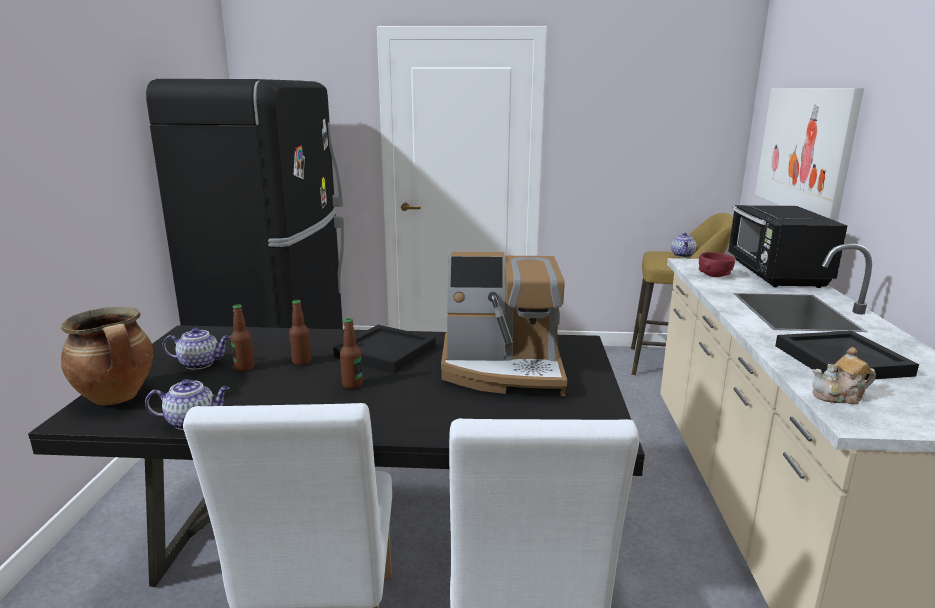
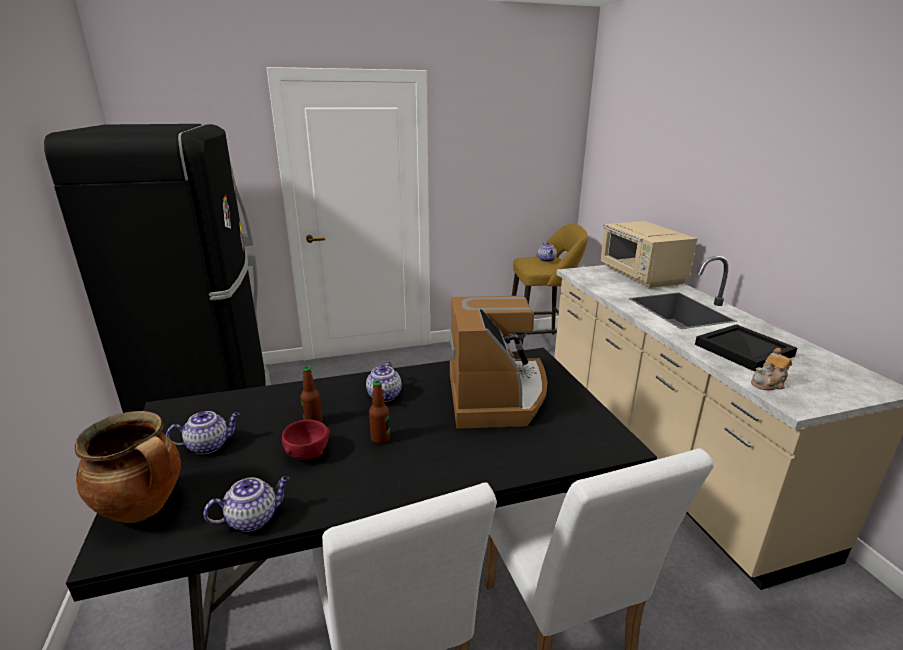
camera: 20 degrees left, 5 degrees up
(244, 367) = (260, 440): bottle -> none
(386, 352) = (384, 396): black tray -> teapot
(503, 370) = (496, 396): coffee machine -> coffee machine turned 75 degrees counterclockwise
(714, 275) = (602, 282): red bowl -> red bowl (307, 453)
(775, 274) = (641, 276): black microwave -> beige microwave
(804, 149) = (644, 176): picture -> none

